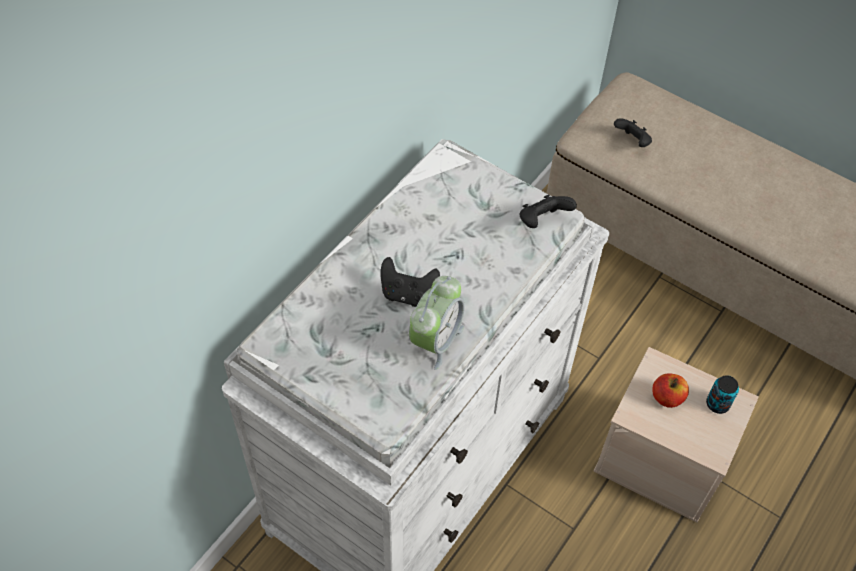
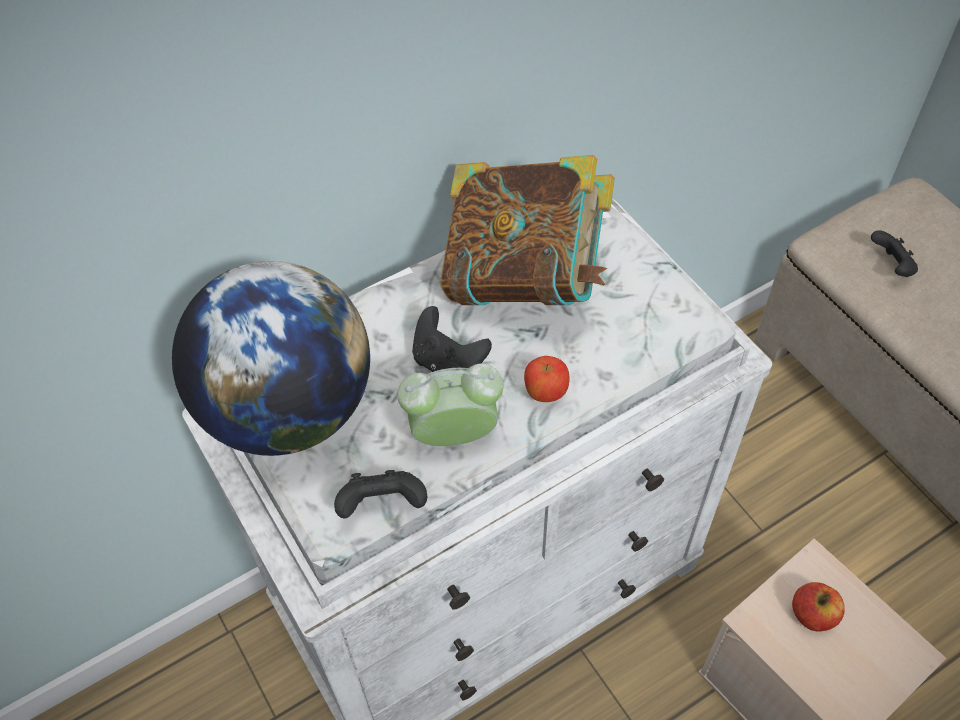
camera: 25 degrees right, 0 degrees up
(314, 359) = (288, 410): none -> globe
(432, 219) = (525, 276): none -> book
(436, 340) = (453, 435): alarm clock -> alarm clock turned 150 degrees counterclockwise
(482, 293) = (545, 392): none -> apple
(542, 221) = (671, 321): black game controller -> black game controller (383, 505)
(717, 404) = (881, 648): can -> none

